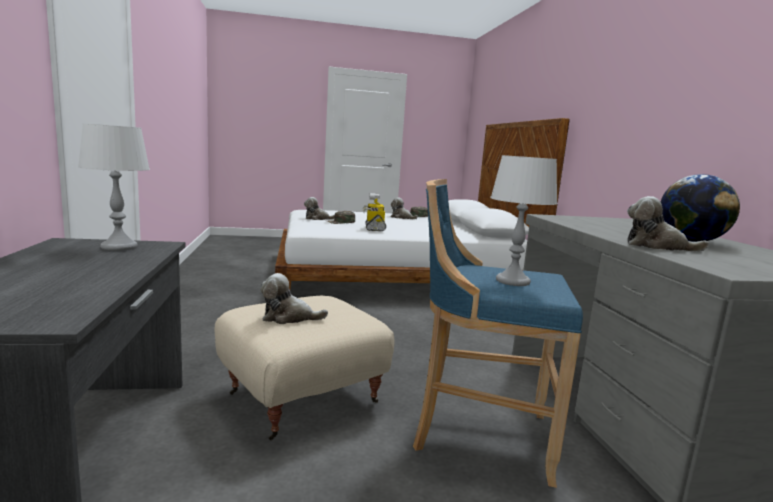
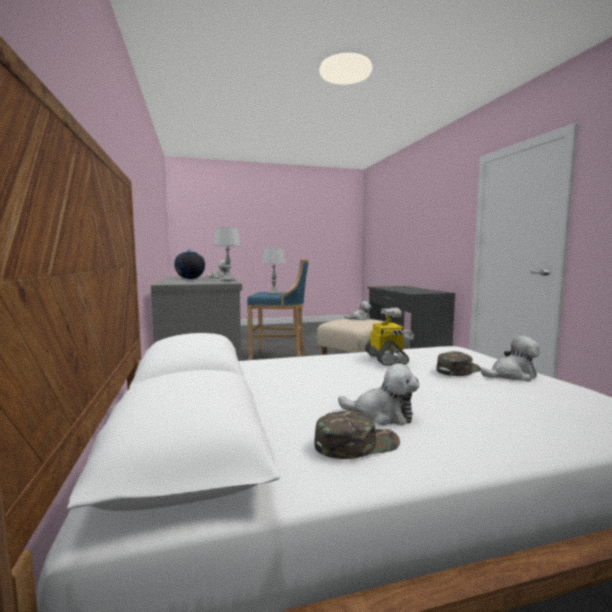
camera: 175 degrees right, 5 degrees down
(118, 247) = (421, 292): grey table lamp -> grey table lamp (228, 280)

